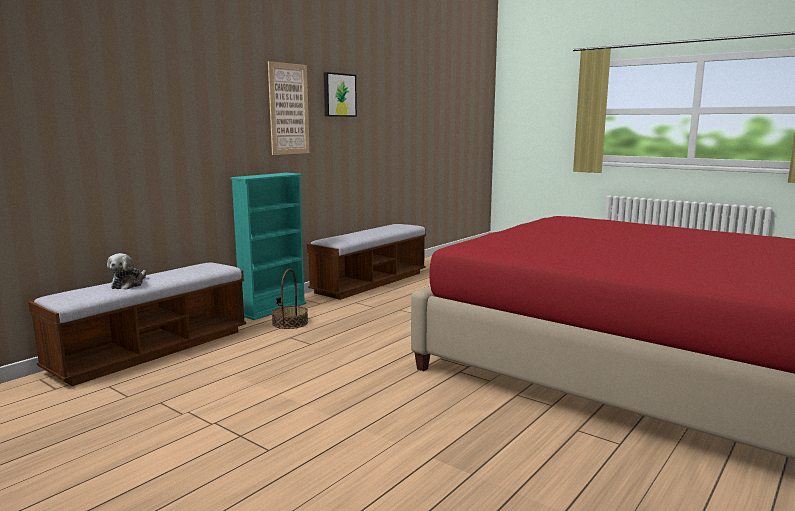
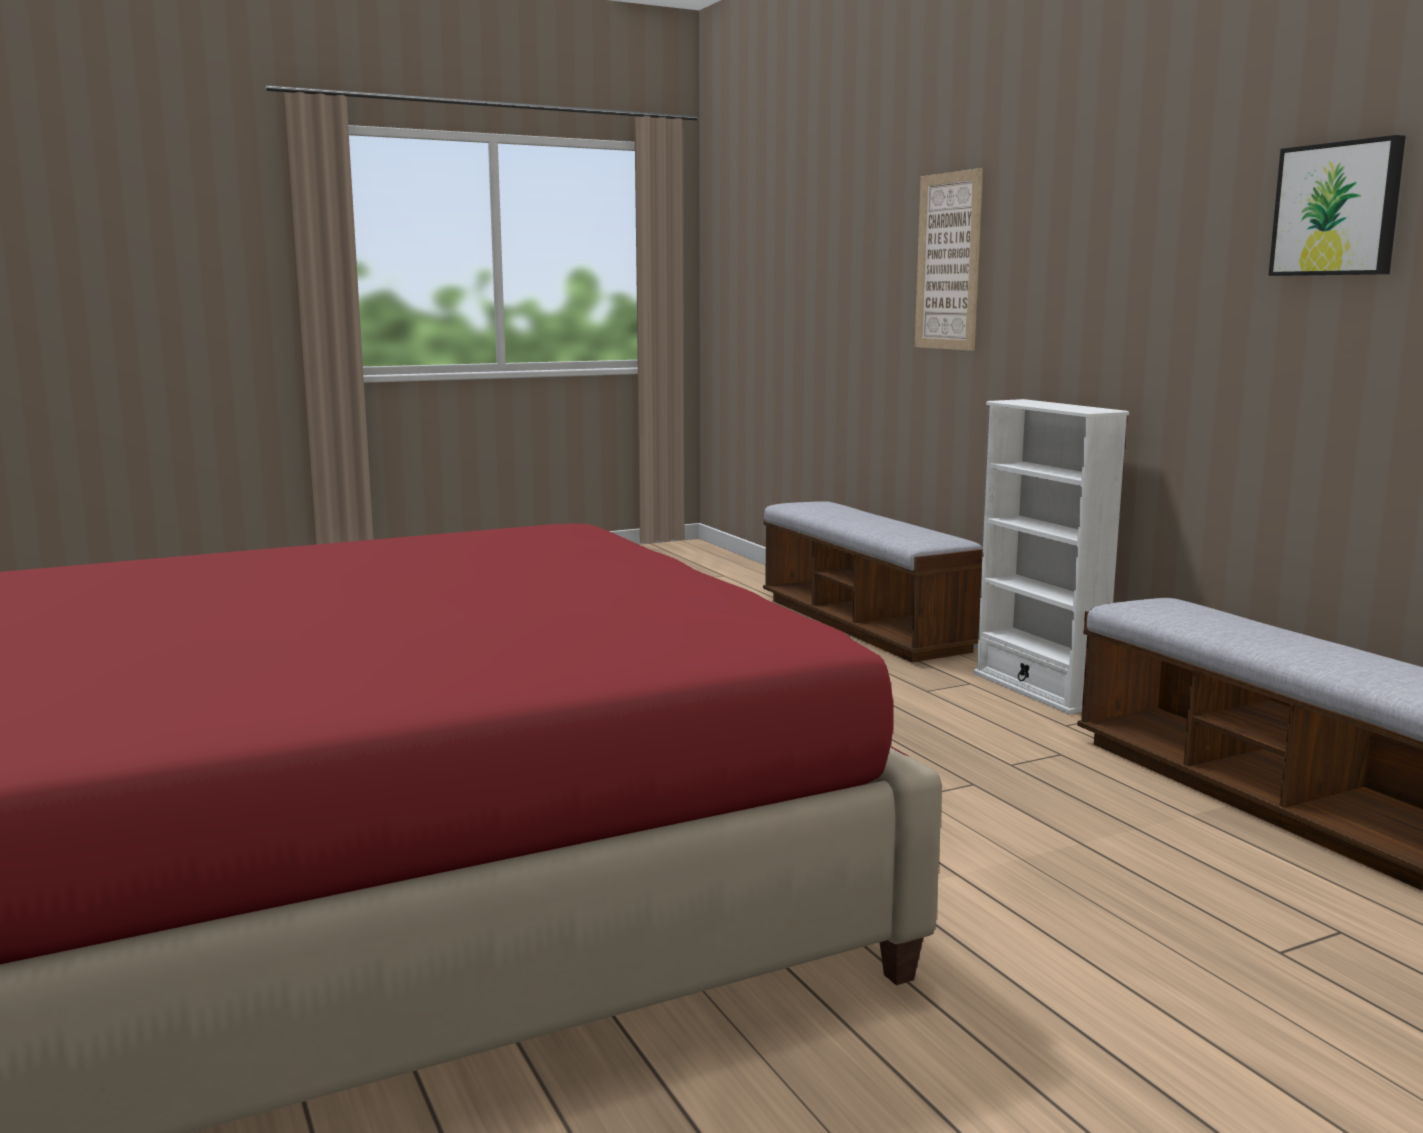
camera: 115 degrees right, 0 degrees up
(128, 284) = (843, 515): plush toy -> none
(273, 309) = (1038, 689): turquoise bookcase -> white bookcase
(289, 109) = (1175, 261): picture -> picture (948, 261)
(290, 323) = (938, 692): basket -> none

